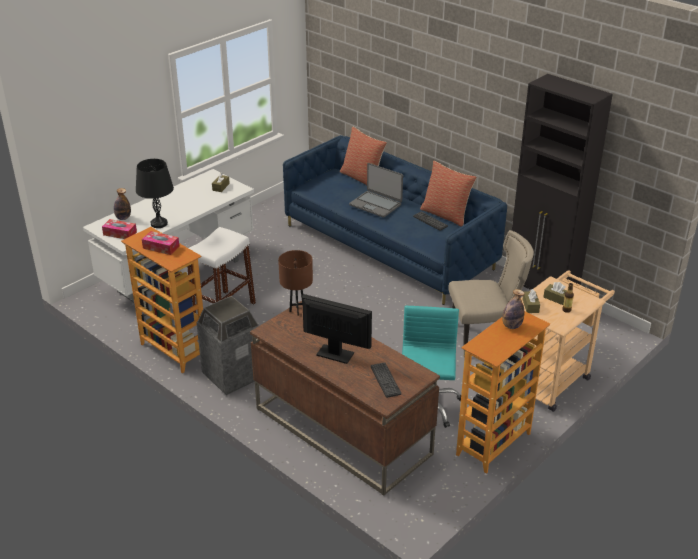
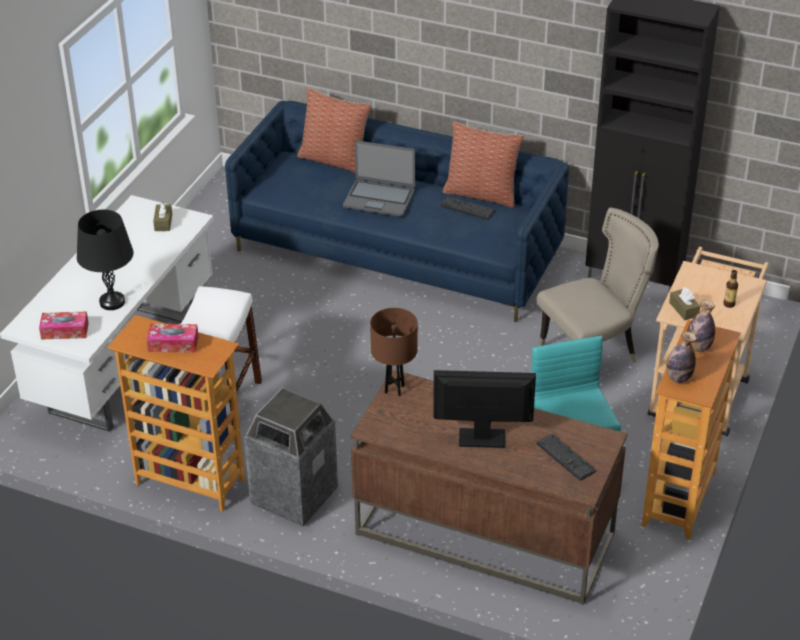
camera: 20 degrees left, 5 degrees up
(123, 218) = (52, 305): bottle -> bottle (678, 378)
(556, 298) = (708, 291): brown tissue box -> none

